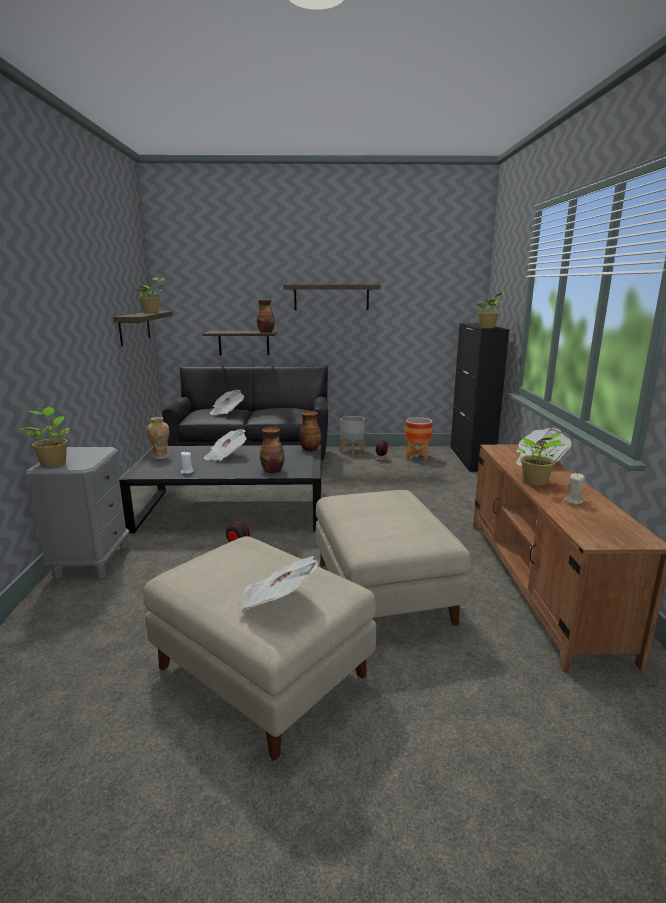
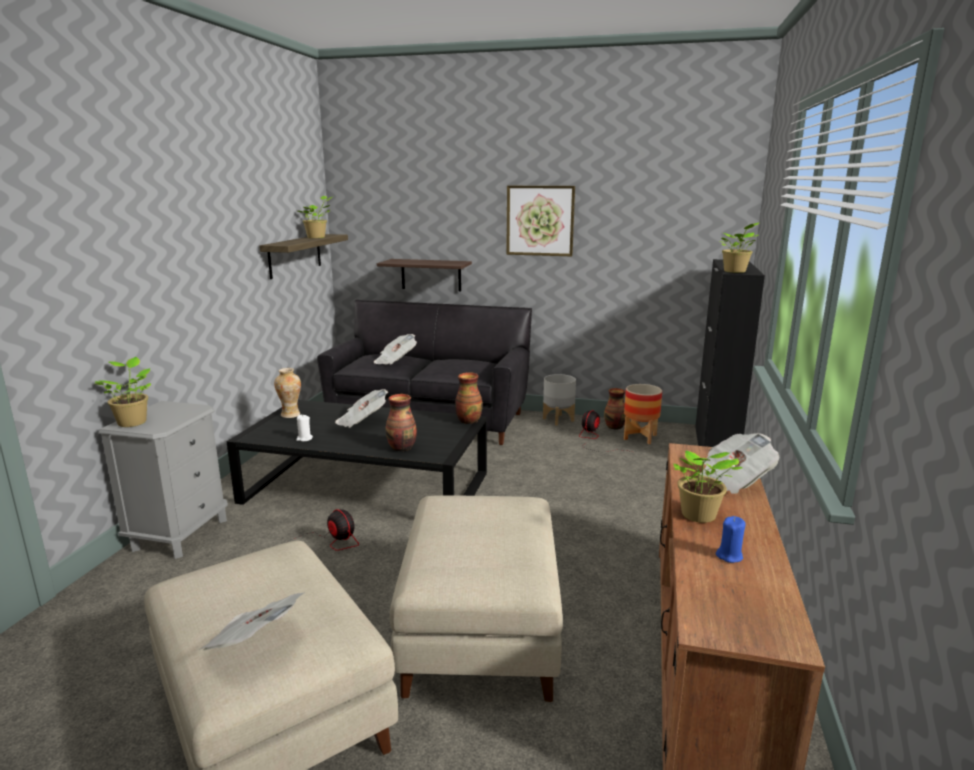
camera: 15 degrees right, 0 degrees up
(266, 332) = (453, 263): vase -> vase (615, 427)
(331, 297) = (540, 220): shelf -> picture
(573, 501) = (729, 556): beige candle -> blue candle

